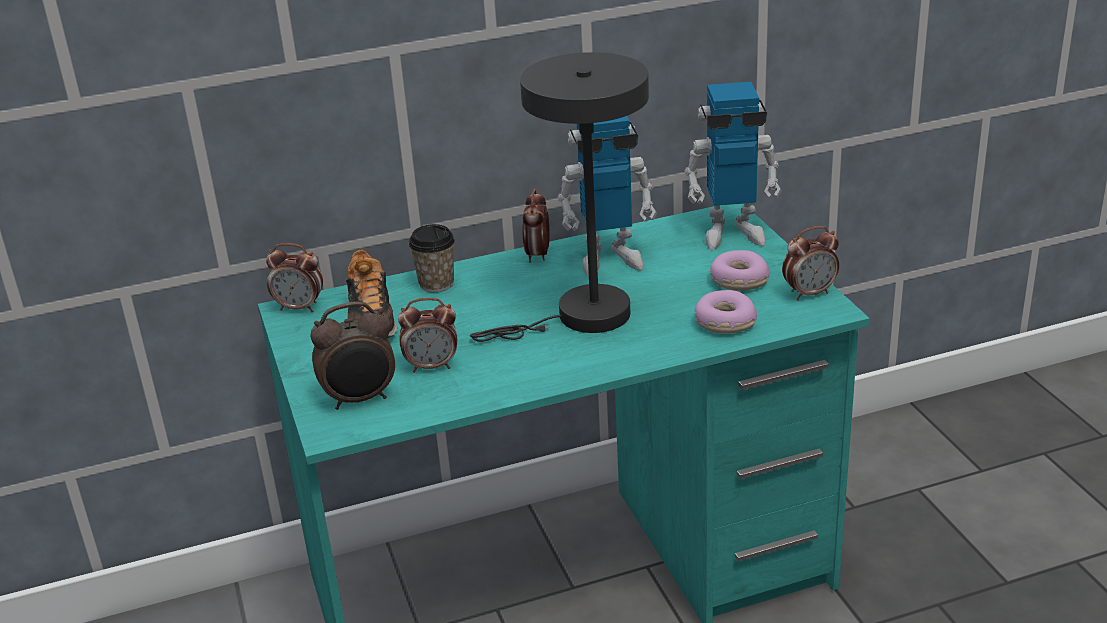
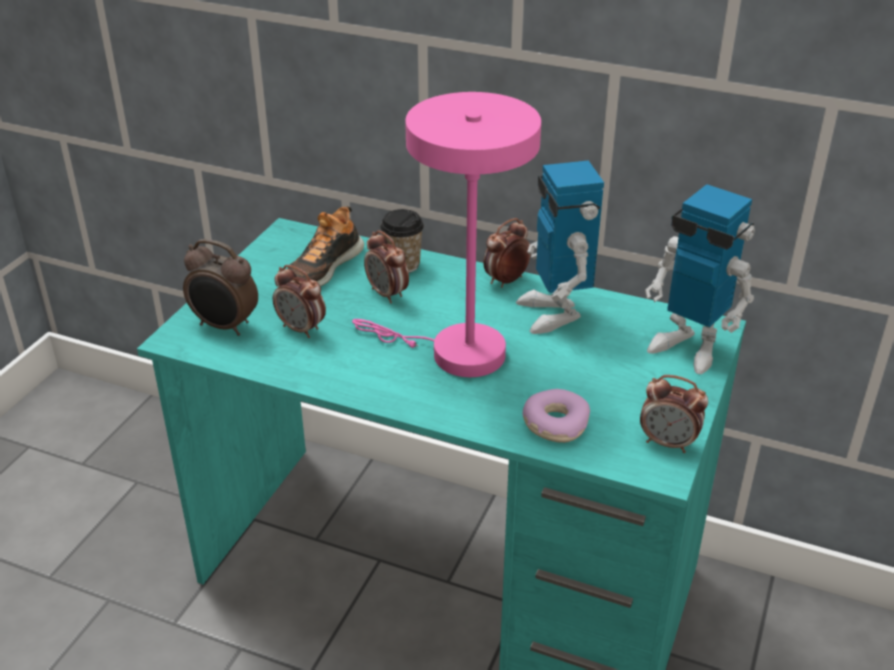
camera: 40 degrees right, 5 degrees up
(300, 307) = (295, 235): alarm clock -> alarm clock (387, 294)
(582, 318) = (455, 353): grey table lamp -> pink table lamp
(609, 258) = (554, 313): toy robot -> toy robot turned 45 degrees clockwise
(738, 280) = (626, 393): donut -> none

